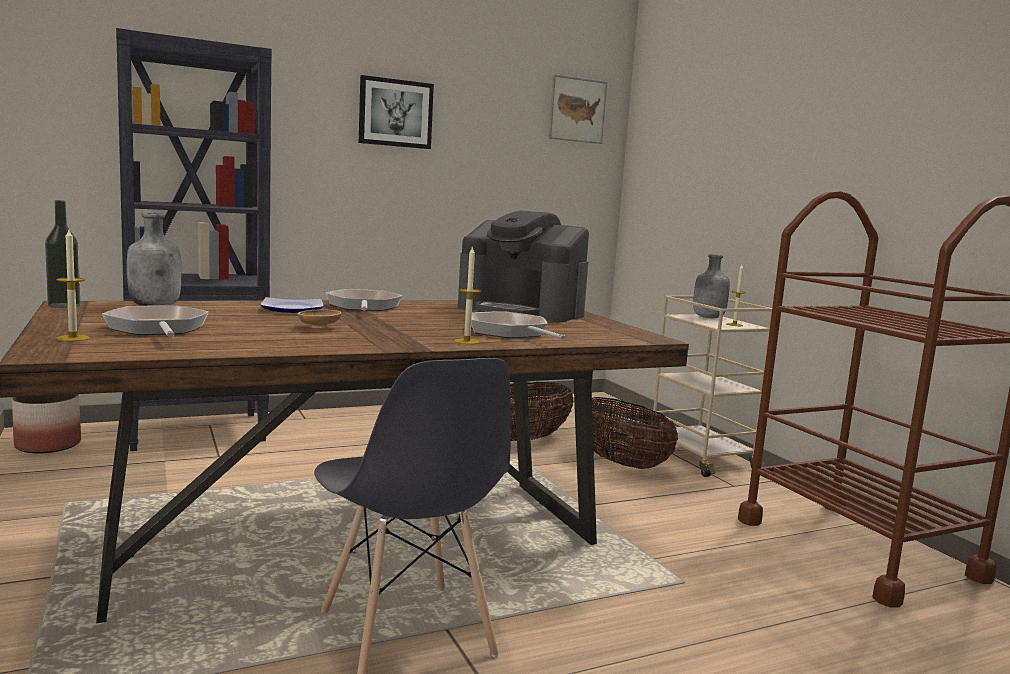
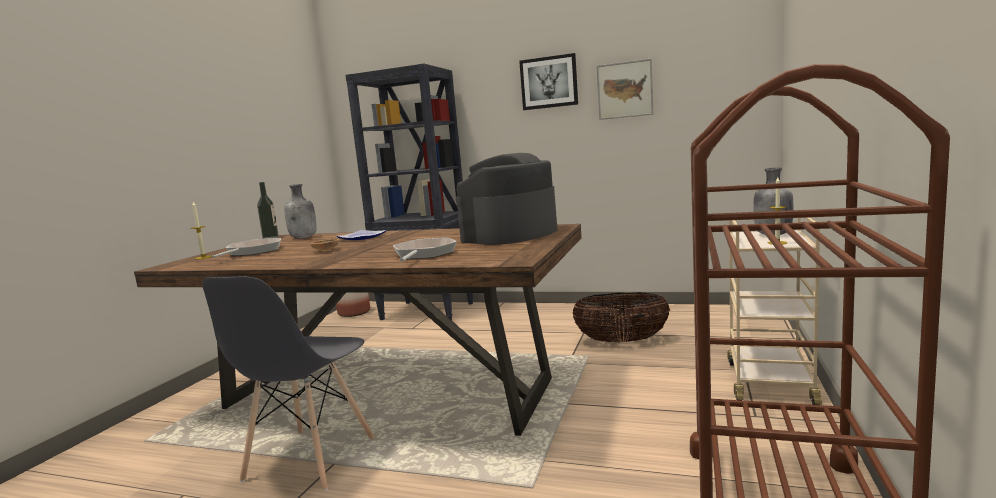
camera: 45 degrees right, 0 degrees up
(363, 307) = (410, 234): frying pan -> none
(467, 341) = (366, 262): candle -> none
(522, 311) = (510, 235): coffee machine -> coffee machine turned 60 degrees clockwise
(577, 110) = (718, 40): picture -> picture (624, 90)
(621, 463) = (671, 373): basket -> none

